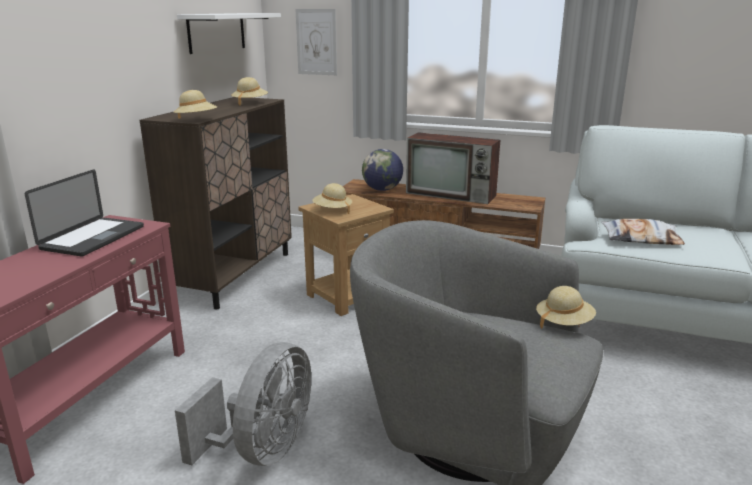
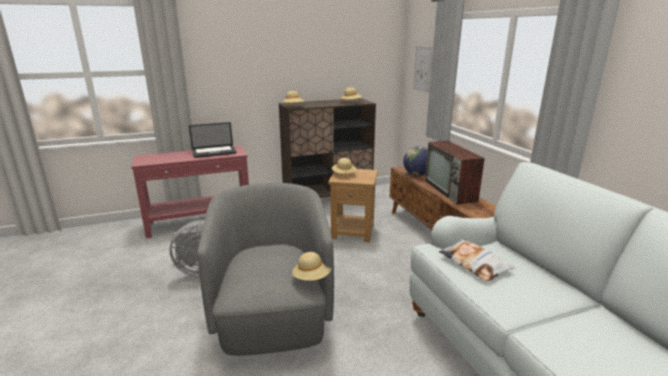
camera: 50 degrees right, 0 degrees up
(217, 32) = (354, 59): white shelf -> none

